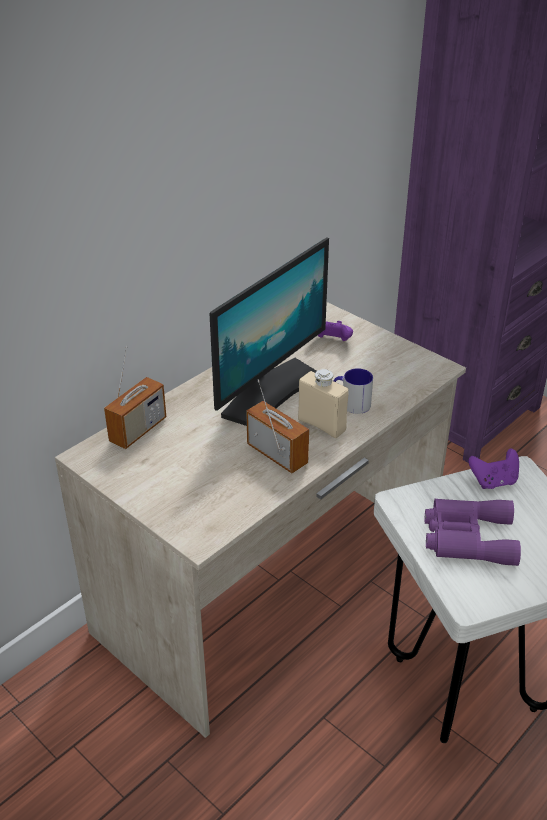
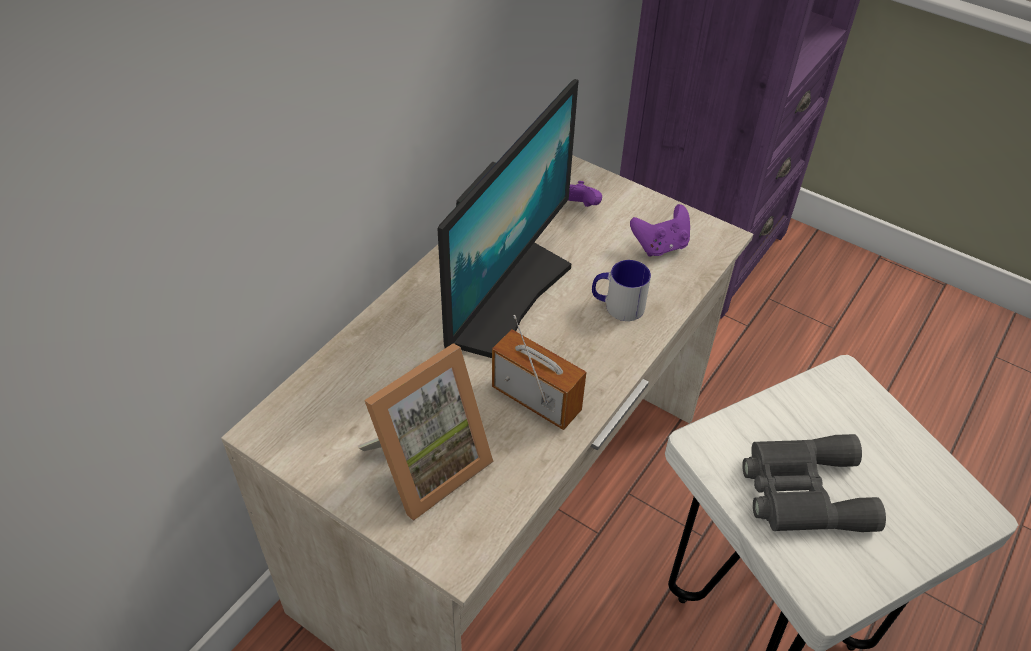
camera: 10 degrees left, 10 degrees up
(138, 430) = (334, 379): radio -> none
(190, 485) = (426, 465): none -> picture frame
(321, 425) = (586, 344): beige bottle -> none
(466, 537) = (802, 491): purple binoculars -> grey binoculars
(493, 481) = (816, 399): purple game controller -> purple game controller (660, 246)

